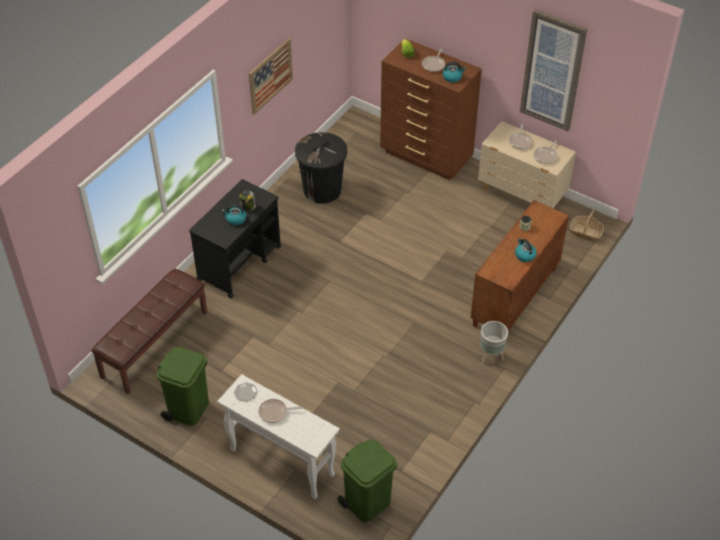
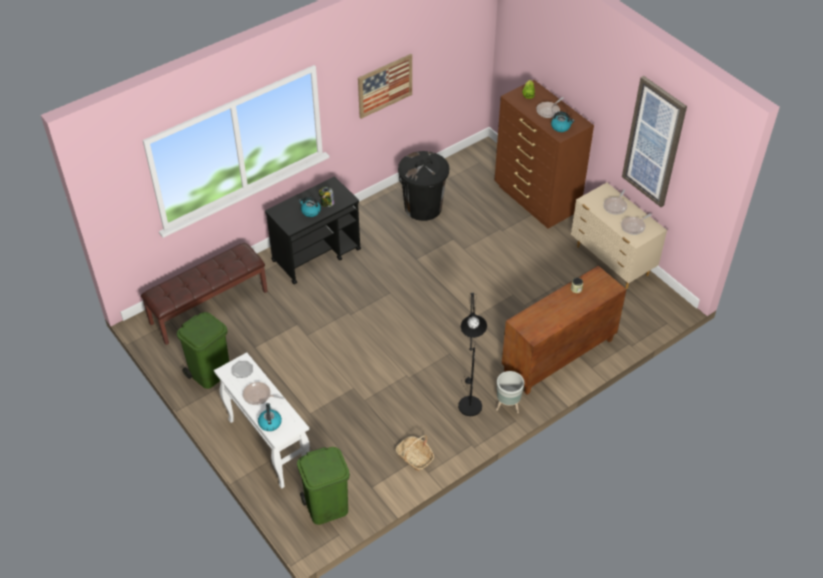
camera: 20 degrees right, 0 degrees up
(453, 363) = (468, 402): none -> black floor lamp
(524, 255) = (562, 316): kettle -> kettle (270, 423)
(585, 232) = (659, 313): basket -> basket (415, 457)

